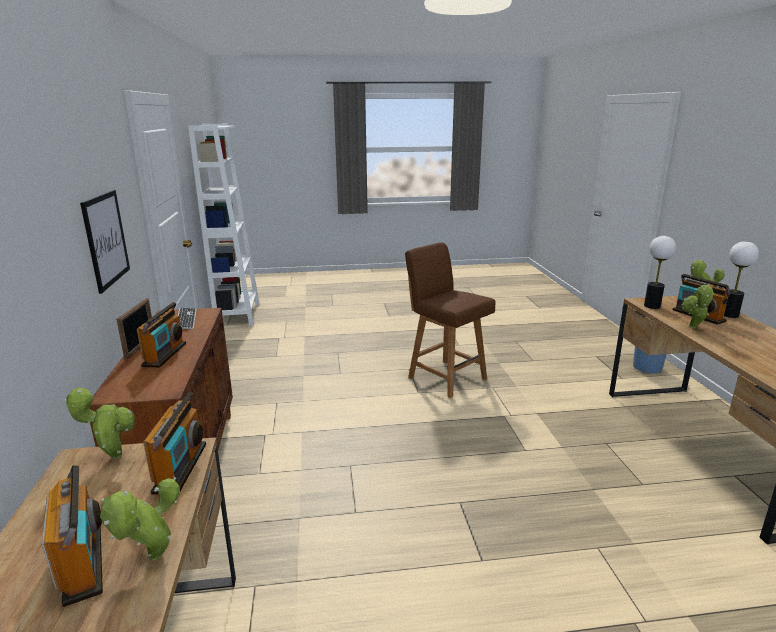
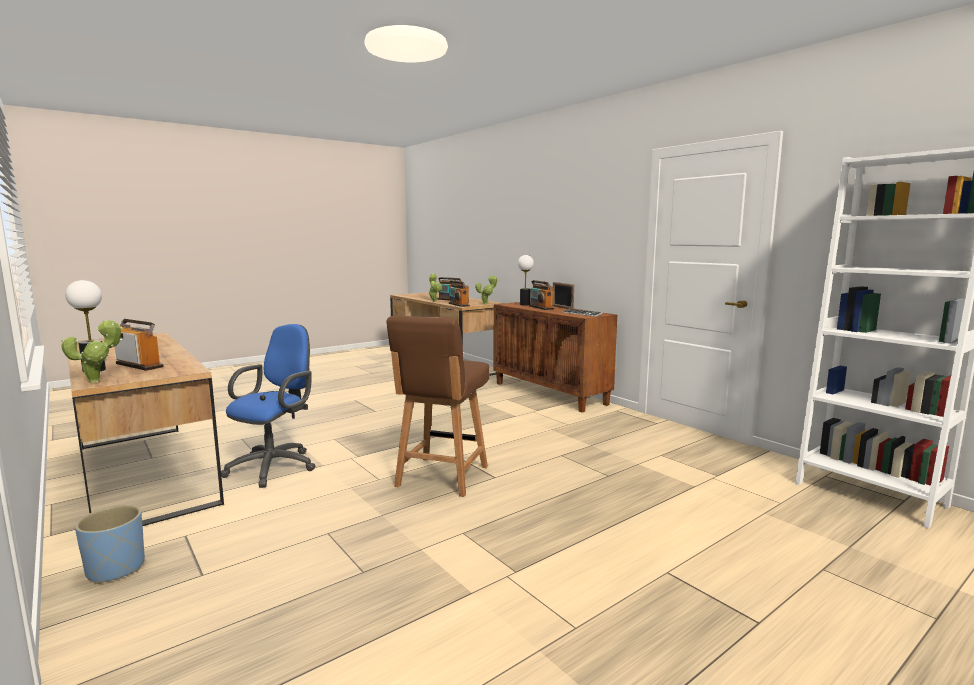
camera: 150 degrees right, 10 degrees down
(106, 239) = (578, 244): picture -> none
(446, 377) = (441, 477): brown chair -> brown chair turned 90 degrees clockwise
(581, 423) = (276, 466): none -> blue office chair
(652, 306) = (184, 367): table lamp -> table lamp (525, 304)
(693, 328) = (169, 355): potted plant -> none

